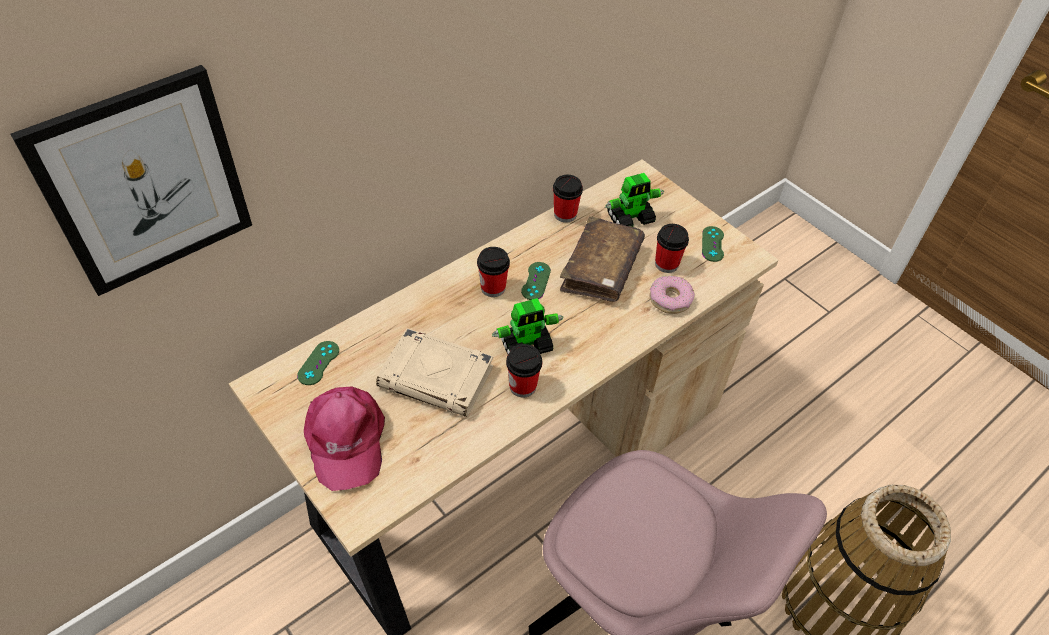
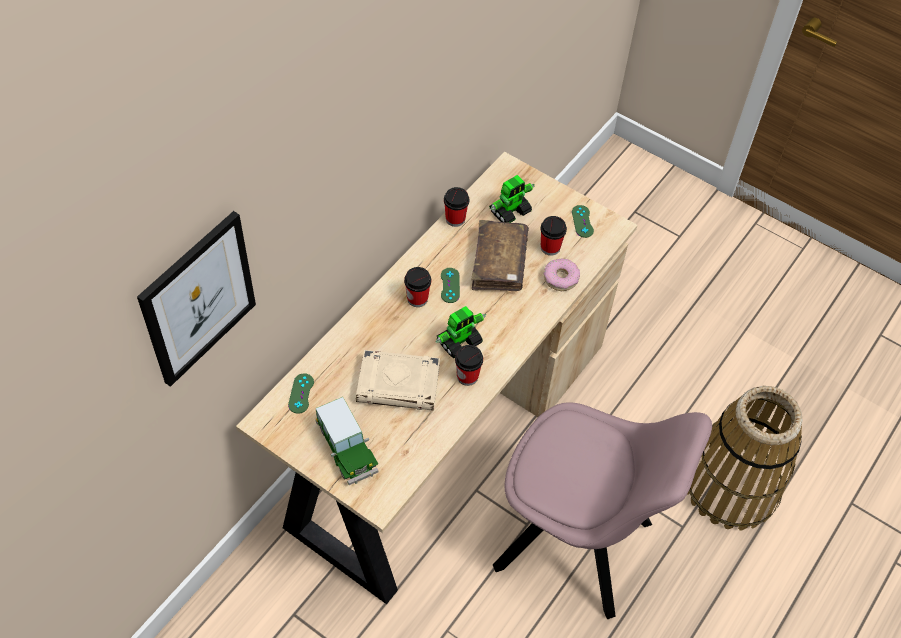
camera: 15 degrees left, 5 degrees up
(345, 440) = (346, 449): pink cap -> toy car

